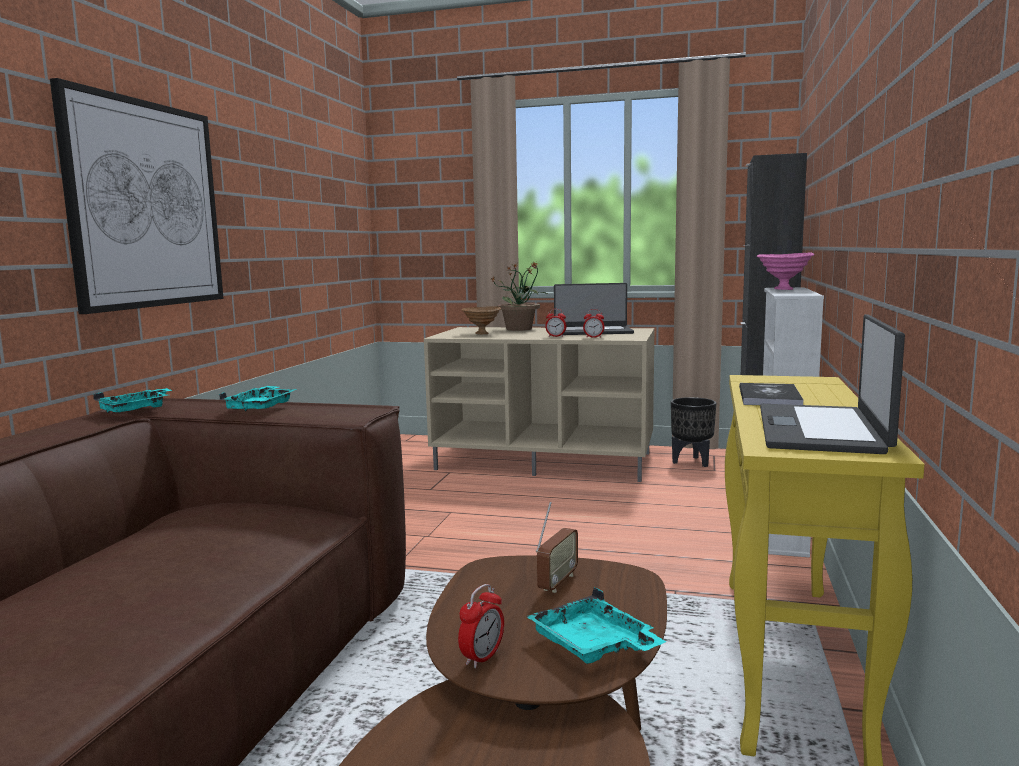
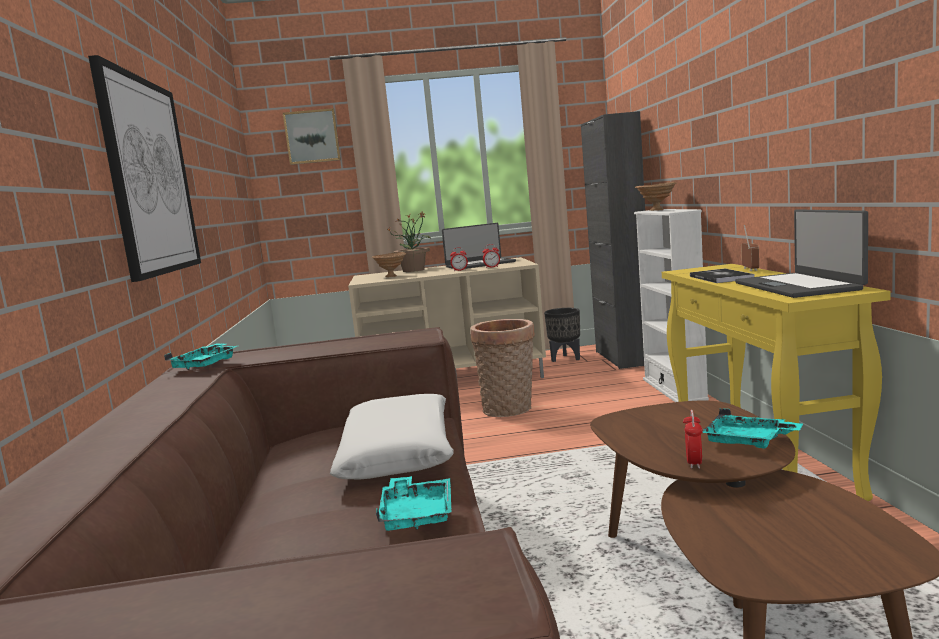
camera: 20 degrees left, 0 degrees up
(239, 549) = (398, 452): none -> white pillow
(262, 407) = (325, 344): turquoise tray -> turquoise tray (416, 514)
(435, 167) = (312, 137): none -> picture
(557, 582) = (669, 418): radio -> radio (749, 269)
(559, 515) = (509, 410): none -> basket
(784, 289) = (657, 210): pink bowl -> brown bowl

